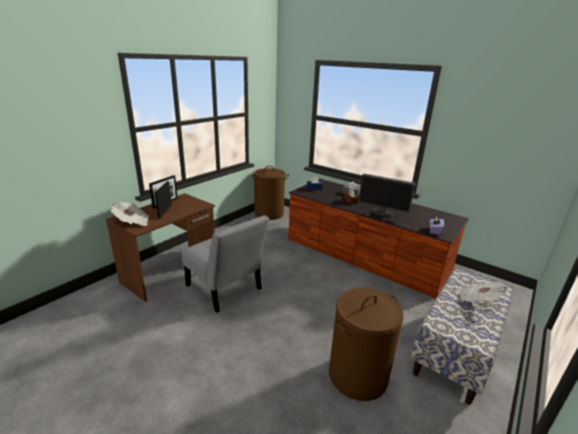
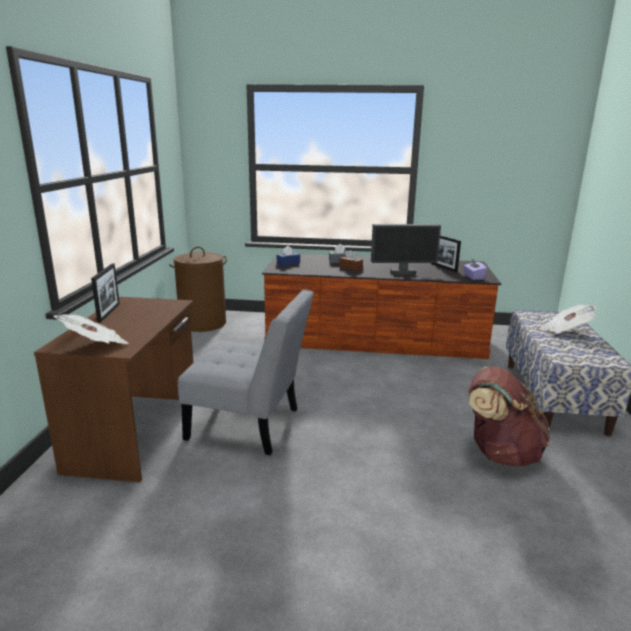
camera: 30 degrees left, 5 degrees down
(165, 211) = (128, 322): picture frame -> picture frame (443, 267)
(357, 375) = (500, 453): brown laundry basket -> brown backpack

